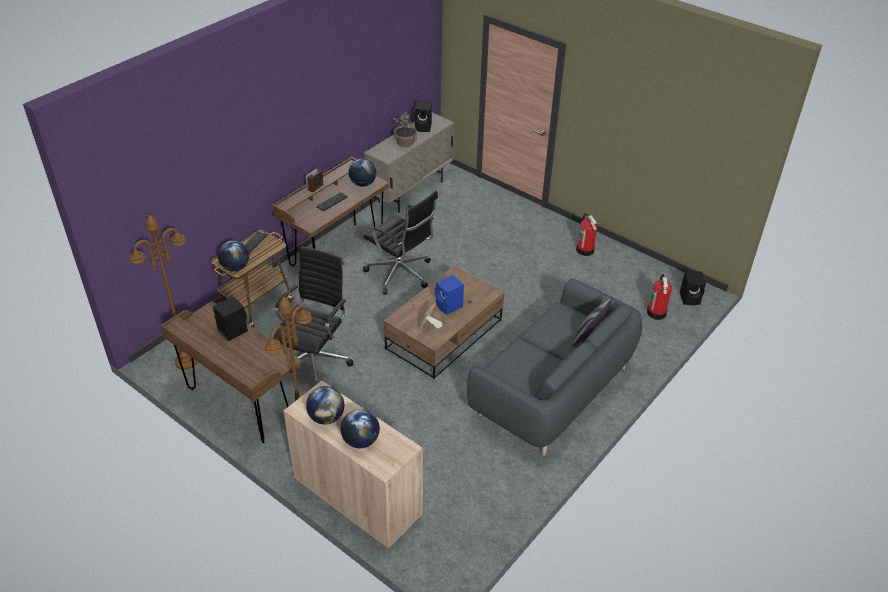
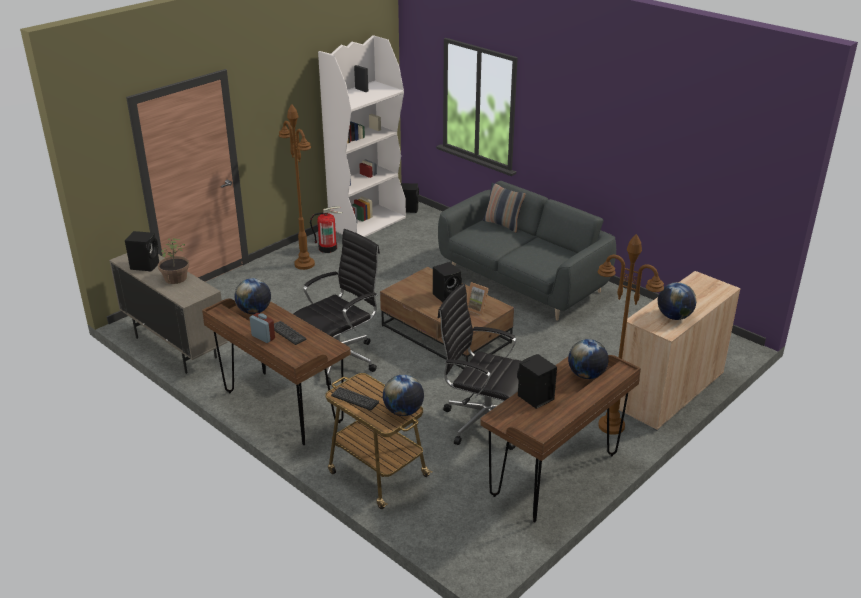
camera: 85 degrees left, 10 degrees down
(186, 362) = (484, 532): brown floor lamp -> brown floor lamp (304, 264)
(360, 441) = (697, 299): globe -> globe (586, 375)
(449, 306) = (447, 296): blue speaker -> black speaker
(646, 271) = (368, 223): none -> white bookcase
(657, 313) = (426, 225): fire extinguisher -> none

